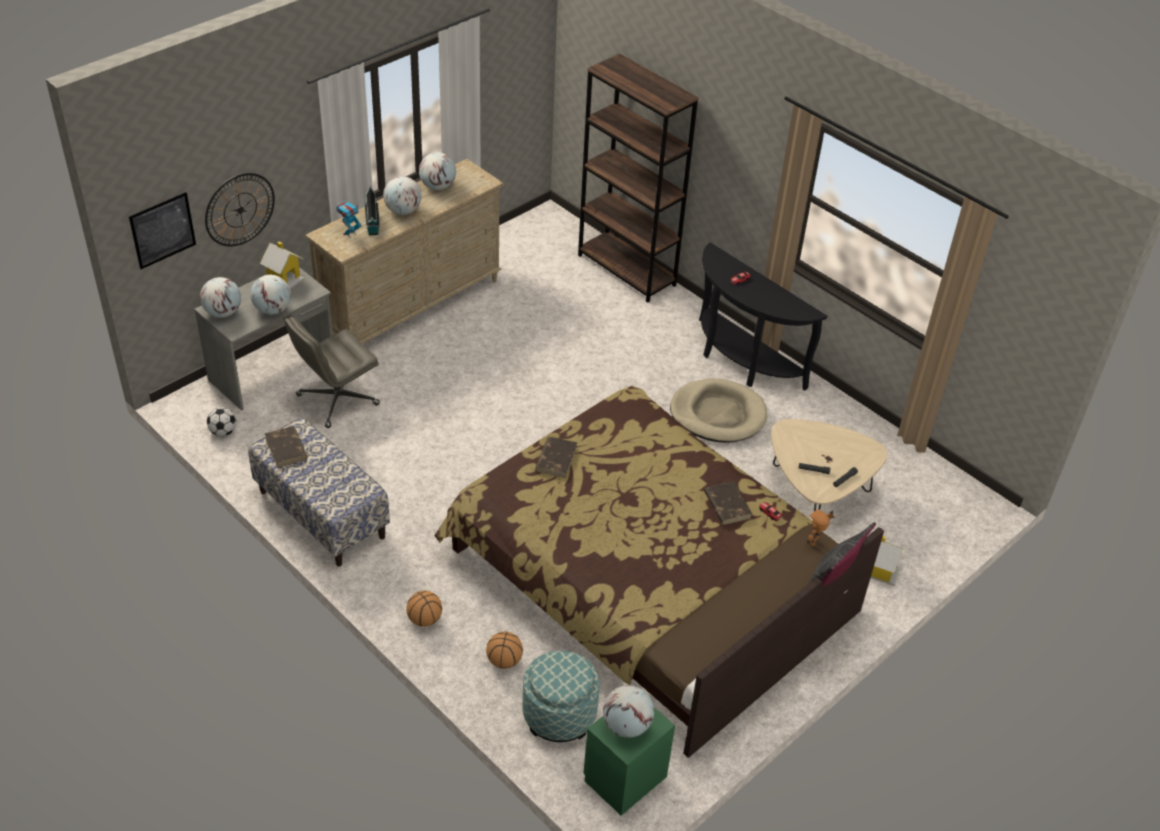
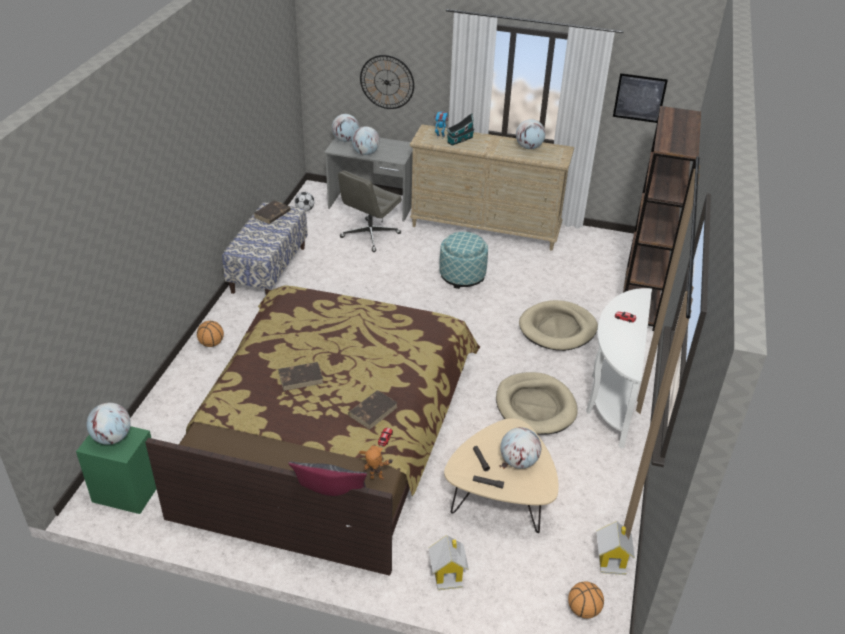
camera: 60 degrees right, 5 degrees down
(162, 230) = (330, 64): picture -> picture (639, 98)
(284, 278) = (398, 146): toy house -> toy house (612, 559)
(337, 400) = (370, 236): grey office chair -> grey office chair turned 75 degrees counterclockwise
(403, 211) = (486, 145): globe -> globe (518, 461)
(504, 661) = (198, 391): basketball -> basketball (583, 609)
(556, 459) = (347, 311): brown book -> brown book (301, 377)
(559, 714) = (167, 436): ottoman -> ottoman (462, 276)
(622, 343) = (557, 329): none -> beige dog bed
(741, 361) = (611, 397): black console table -> white console table

